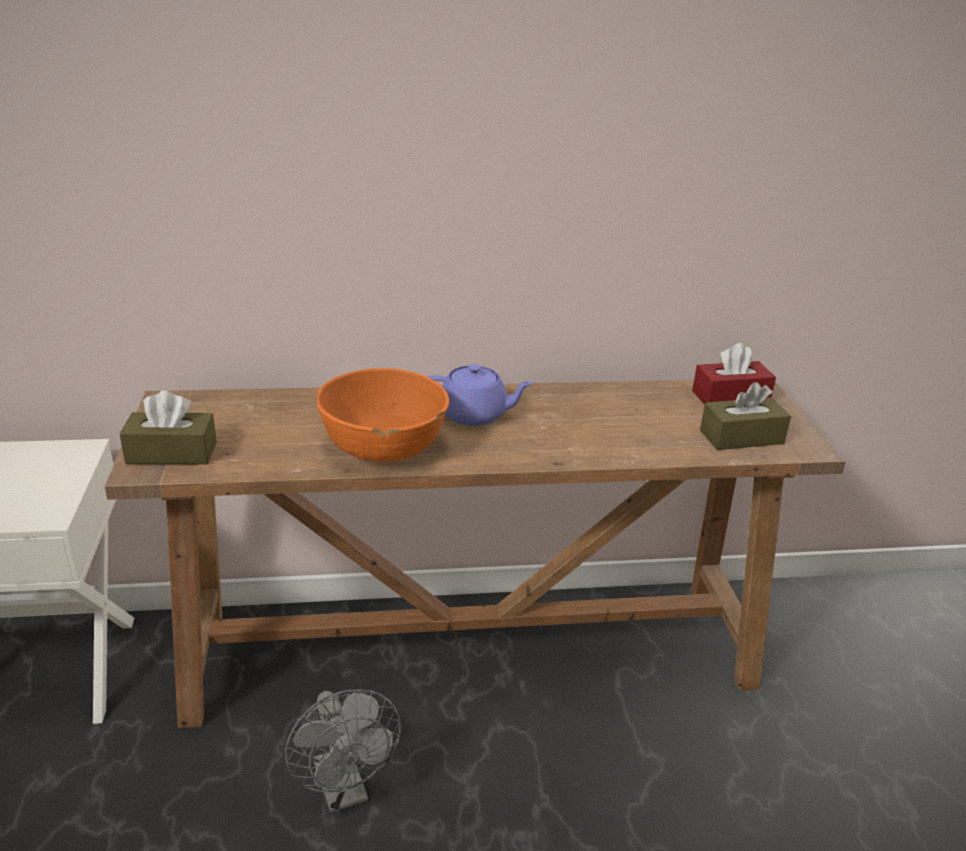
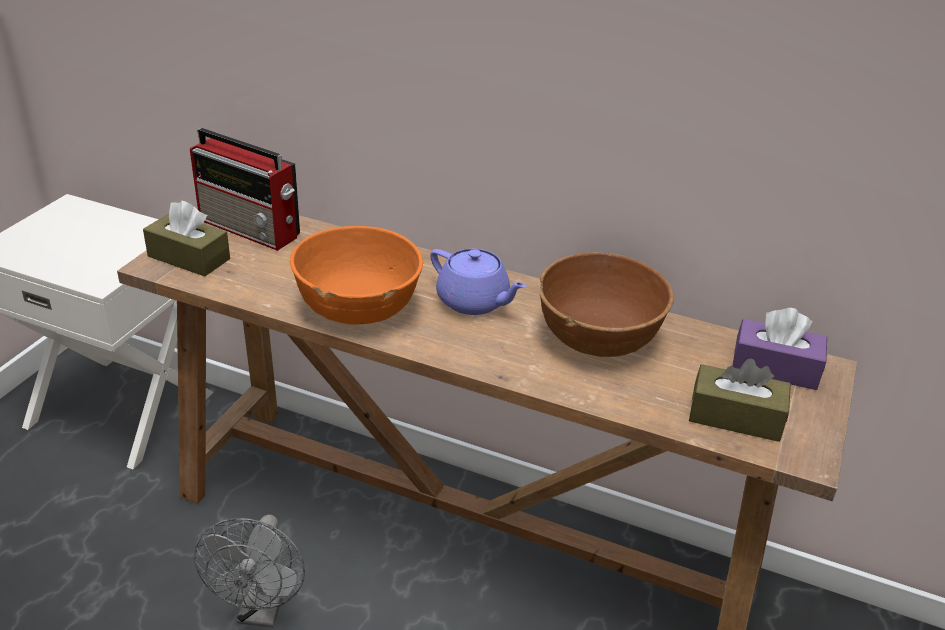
camera: 30 degrees right, 5 degrees up
(208, 412) = (251, 229): none -> radio
(596, 413) = (598, 338): none -> brown bowl
(730, 397) = (775, 368): red tissue box -> purple tissue box

